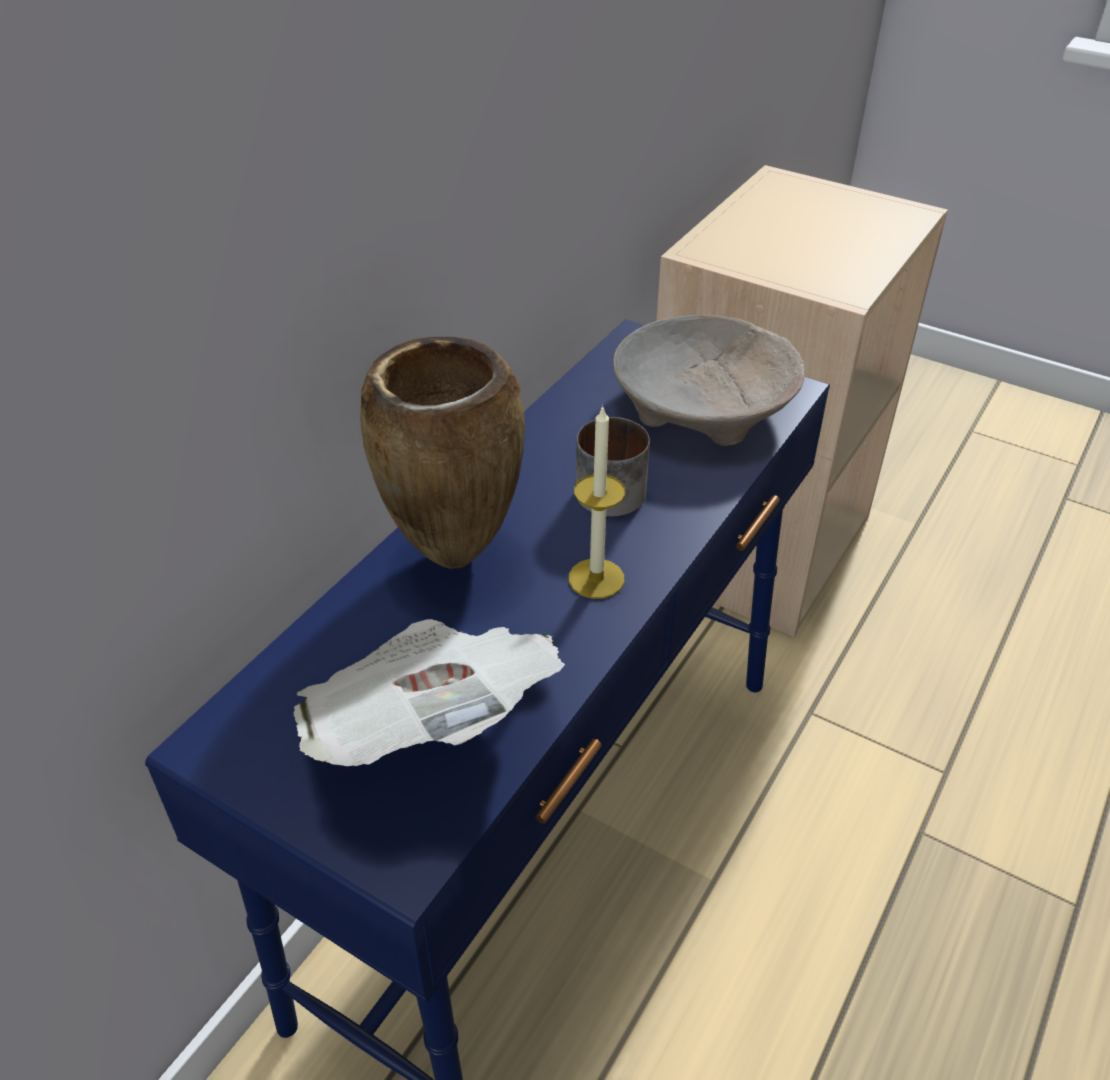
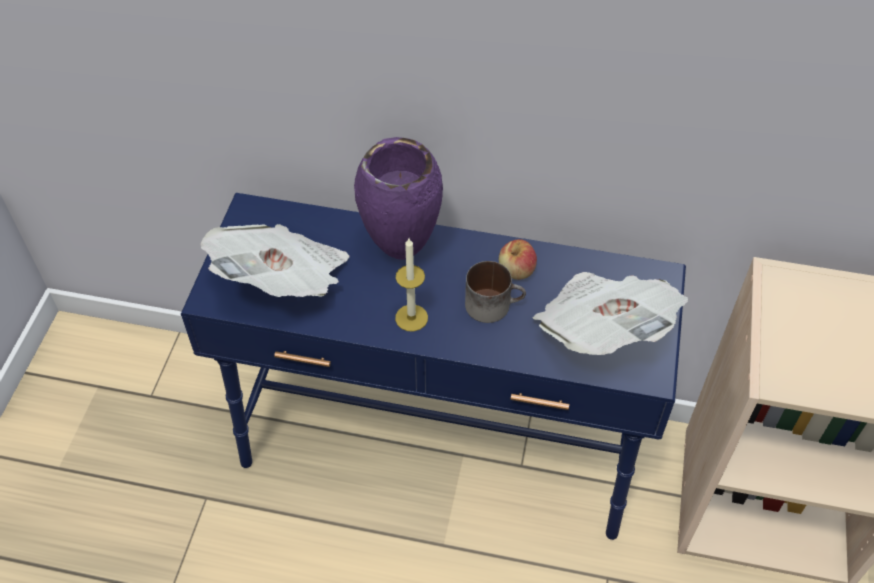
camera: 70 degrees right, 10 degrees up
(453, 559) = (399, 252): brown vase -> purple vase
(561, 450) = (516, 270): none -> apple
(702, 405) = (602, 330): beige bowl -> newspaper

